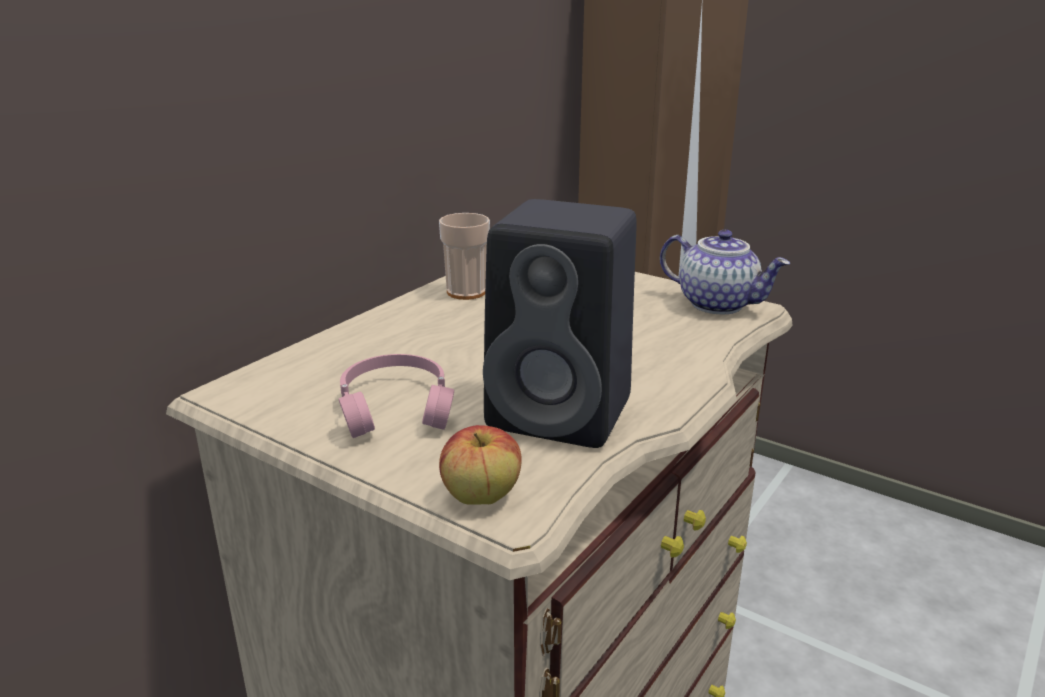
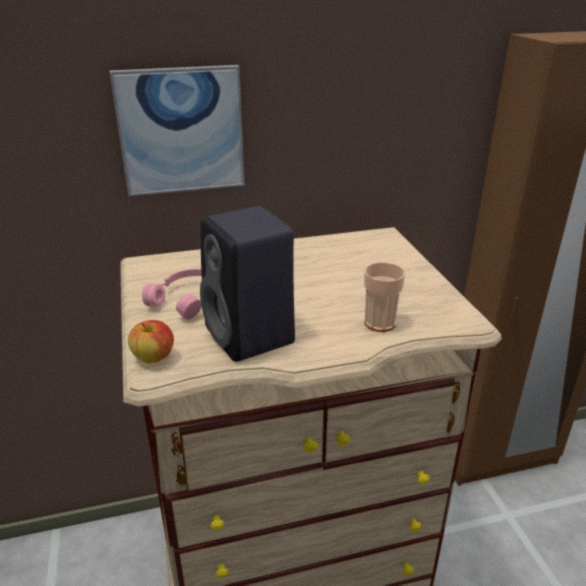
camera: 40 degrees right, 5 degrees up
(235, 133) = (181, 131): none -> picture
(466, 292) = (316, 249): cup -> cup (380, 323)
(718, 304) = (450, 311): teapot -> none

